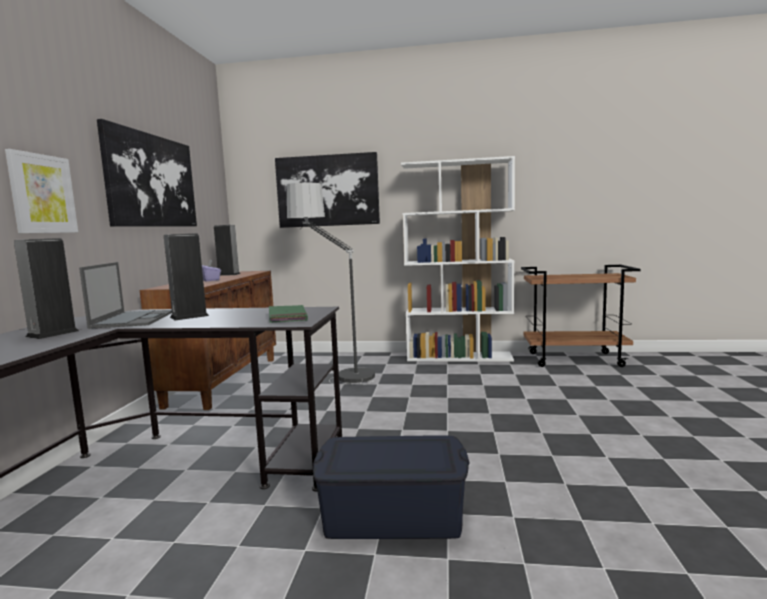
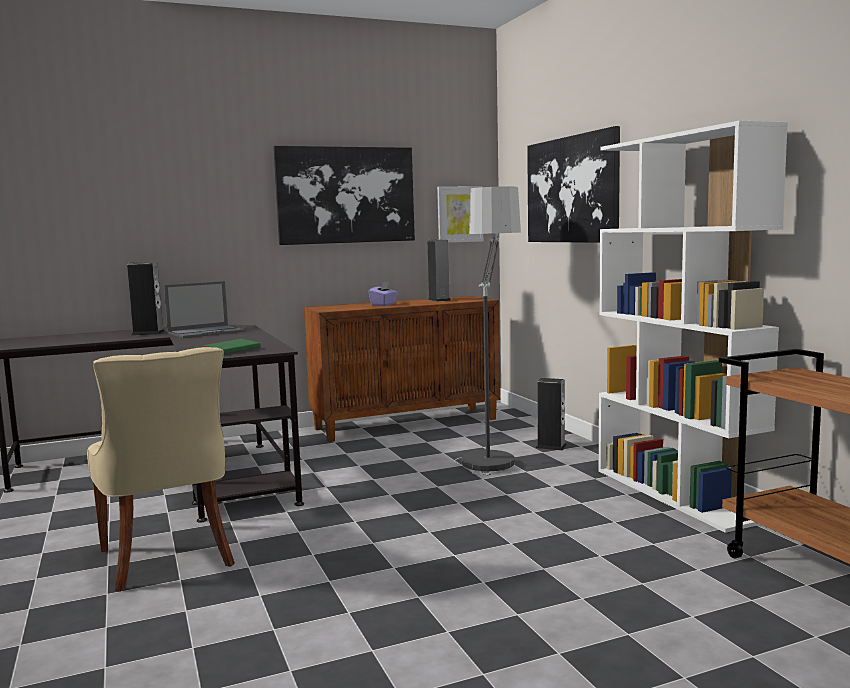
camera: 60 degrees right, 0 degrees up
(42, 194) = (205, 221): picture -> picture (459, 214)
(189, 316) = (223, 337): speaker -> speaker (551, 446)
(393, 515) = (169, 558): blue storage box -> beige chair

